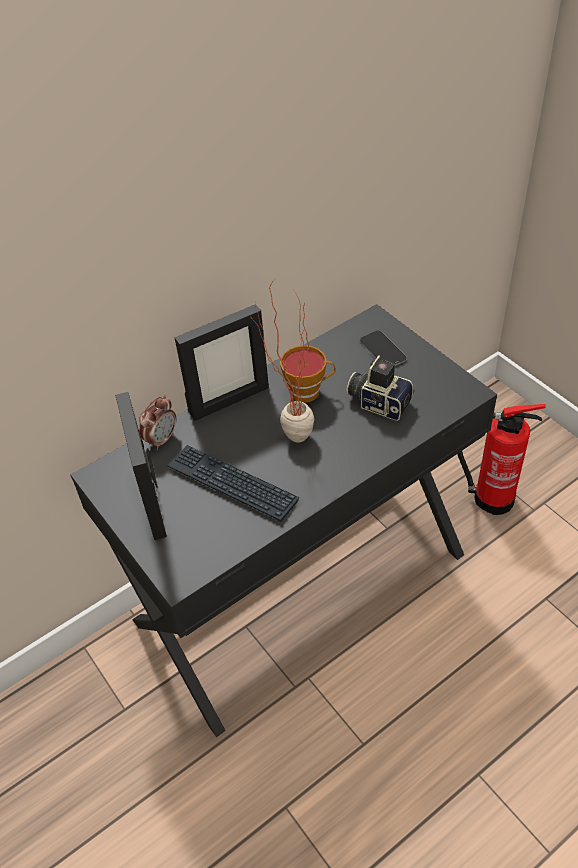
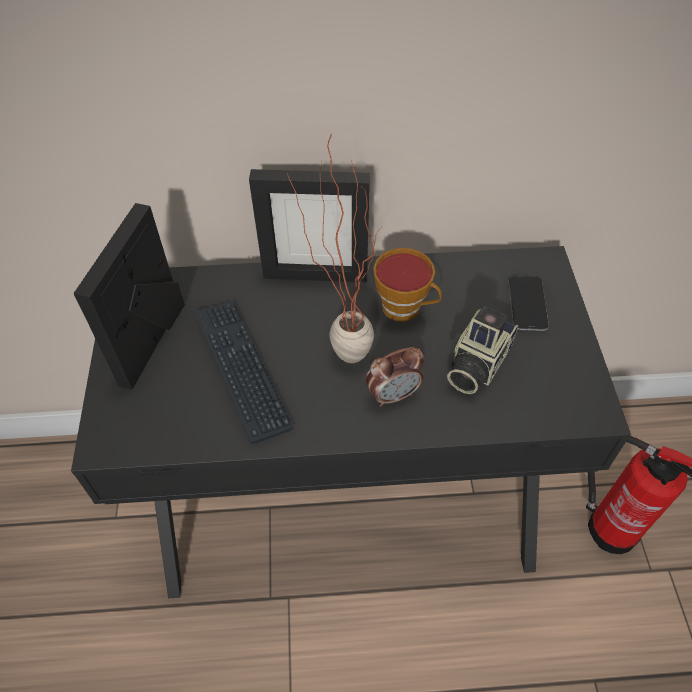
camera: 30 degrees right, 5 degrees up
(161, 439) = (216, 281): alarm clock -> alarm clock (393, 395)
(379, 402) = (475, 364): camera -> camera turned 120 degrees counterclockwise

